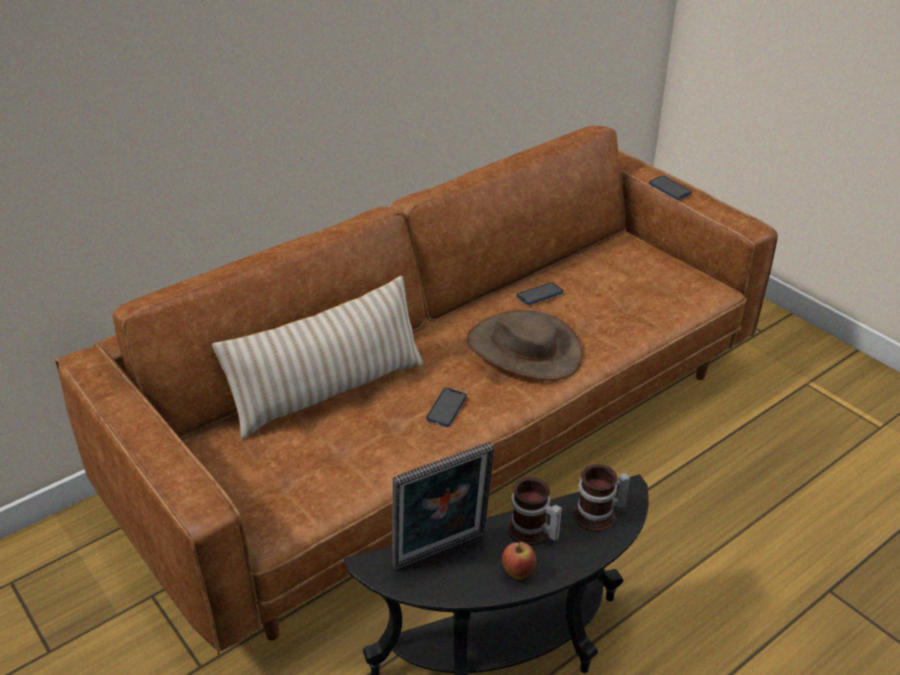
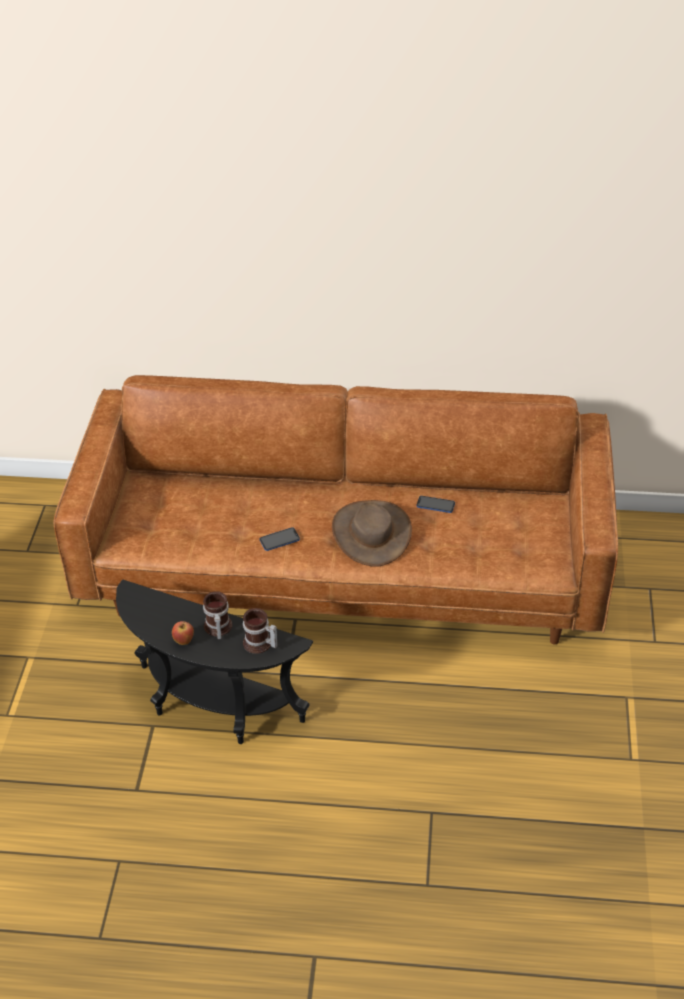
camera: 45 degrees right, 5 degrees up
(328, 391) = (236, 490): beige pillow -> none
(442, 554) = (164, 608): picture frame -> none
(669, 189) = (589, 478): phone -> none

